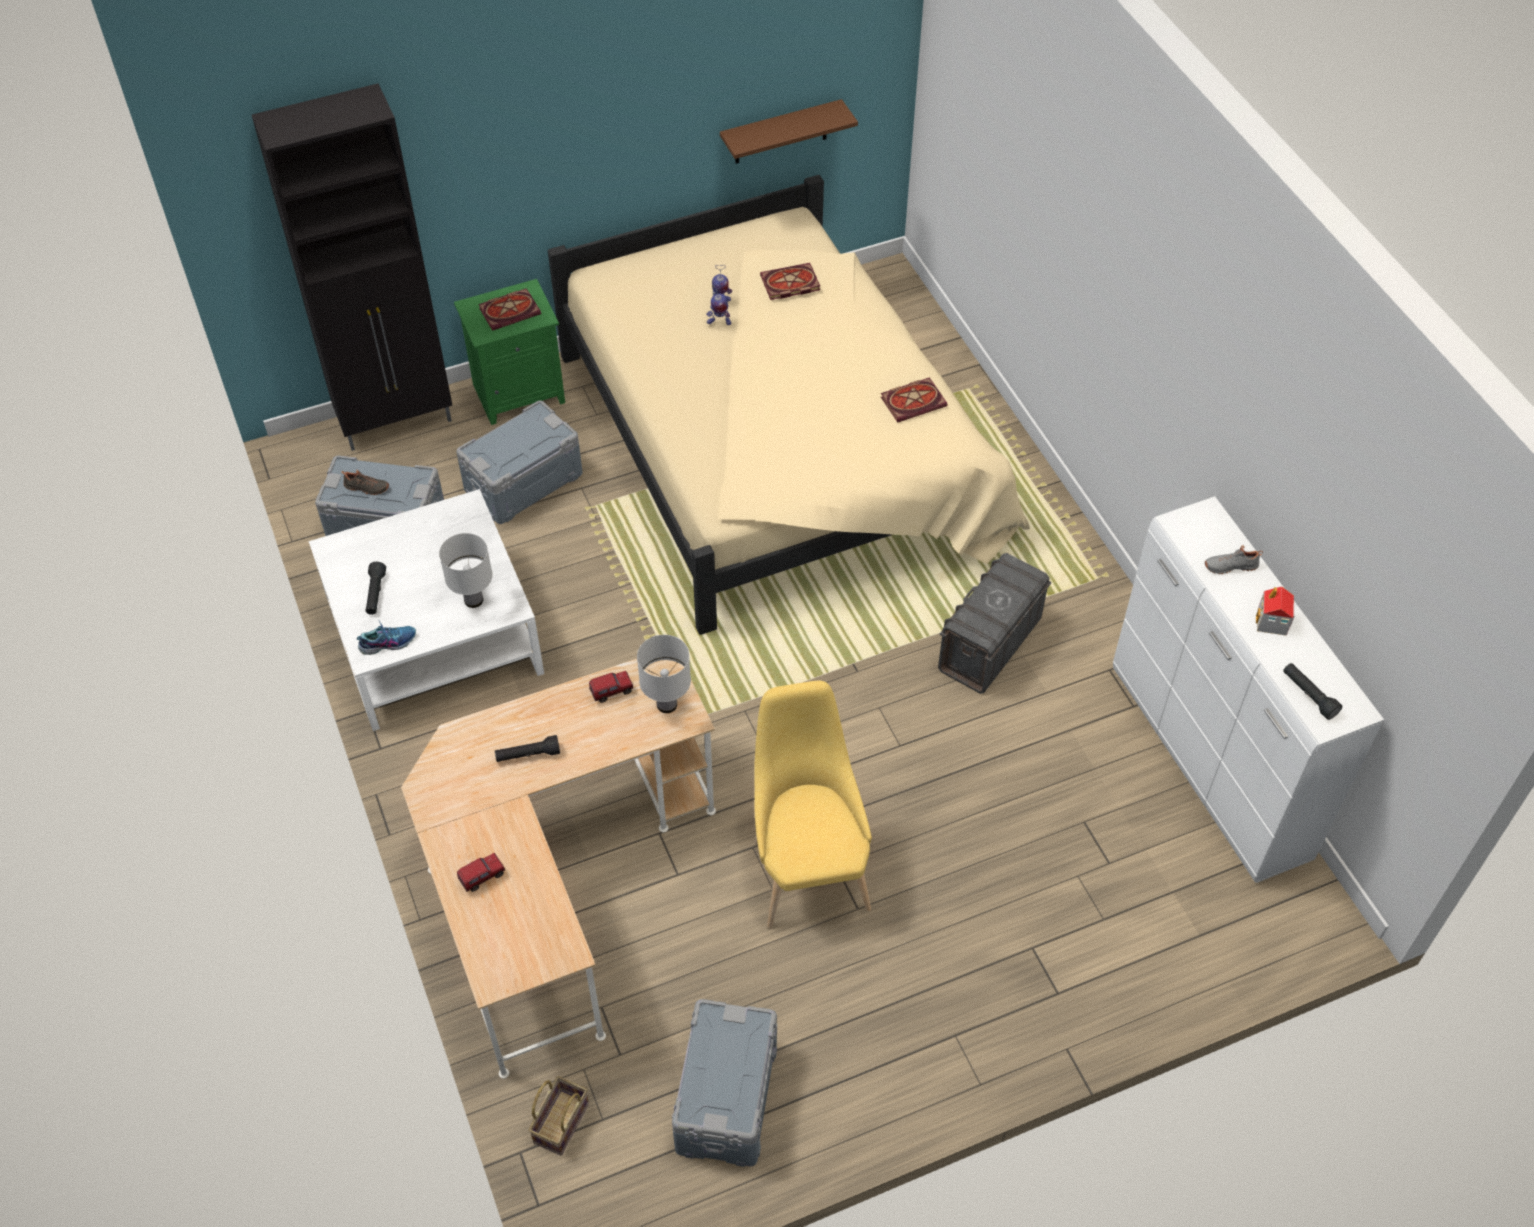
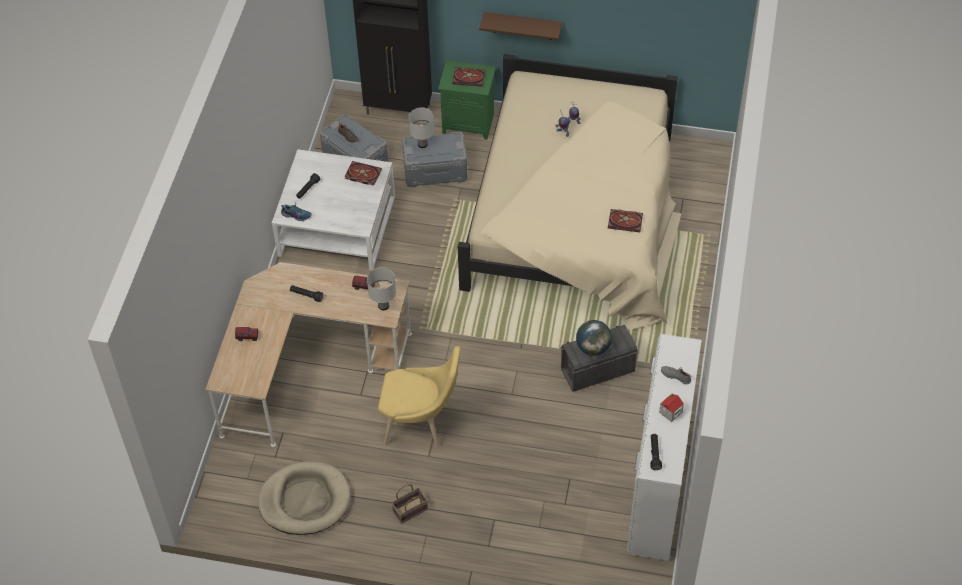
camera: 35 degrees right, 0 degrees up
(473, 600) = (348, 215): white table lamp -> white table lamp (422, 144)
(561, 1121) = (230, 469): basket -> basket (410, 509)
(725, 1097) = (305, 500): grey storage box -> beige dog bed
(781, 132) = (656, 44): brown shelf -> brown shelf (522, 26)
(789, 284) = (615, 129): book -> book (362, 174)
(807, 867) = (421, 425): yellow chair -> yellow chair turned 75 degrees clockwise
(991, 608) = (593, 347): none -> globe

